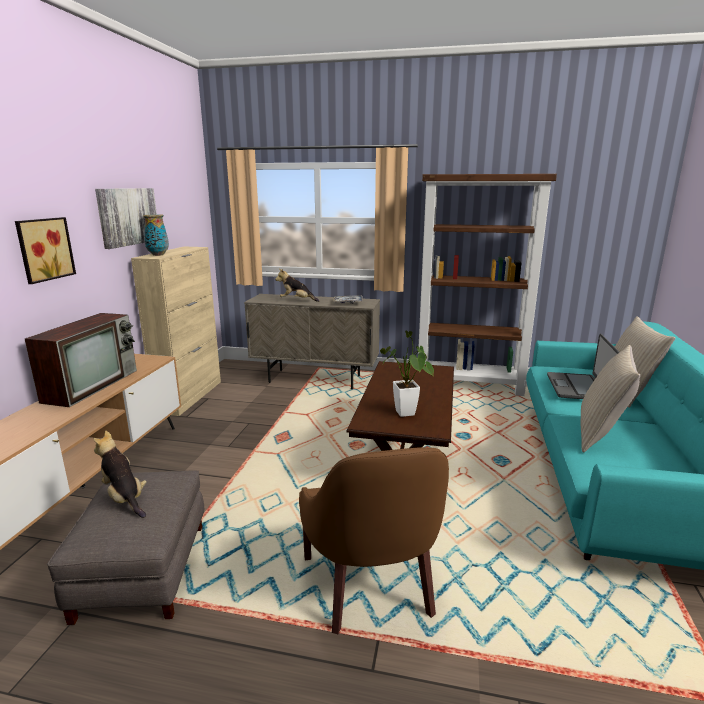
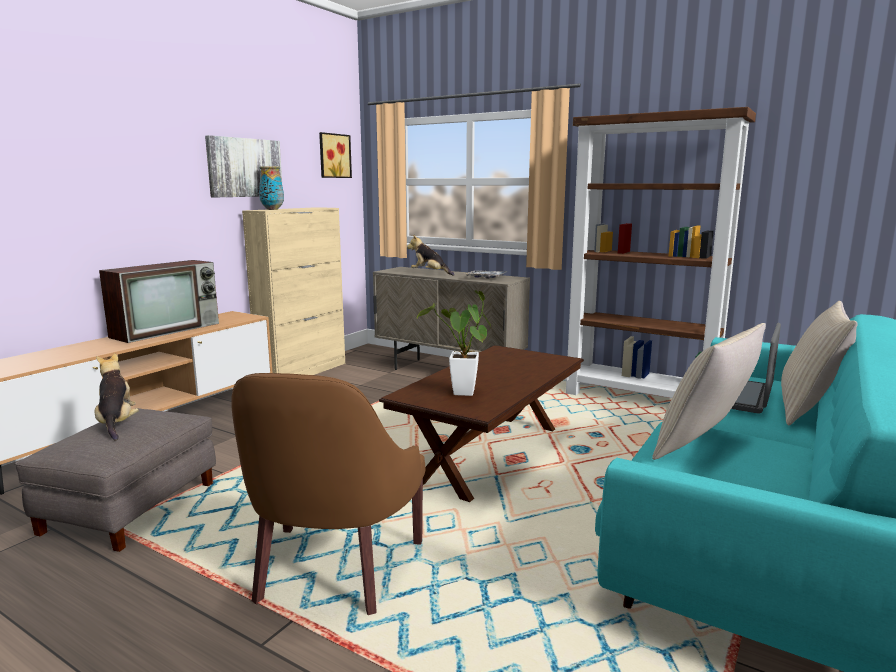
camera: 20 degrees right, 5 degrees down
(43, 249) = (136, 188): picture -> picture (333, 156)

